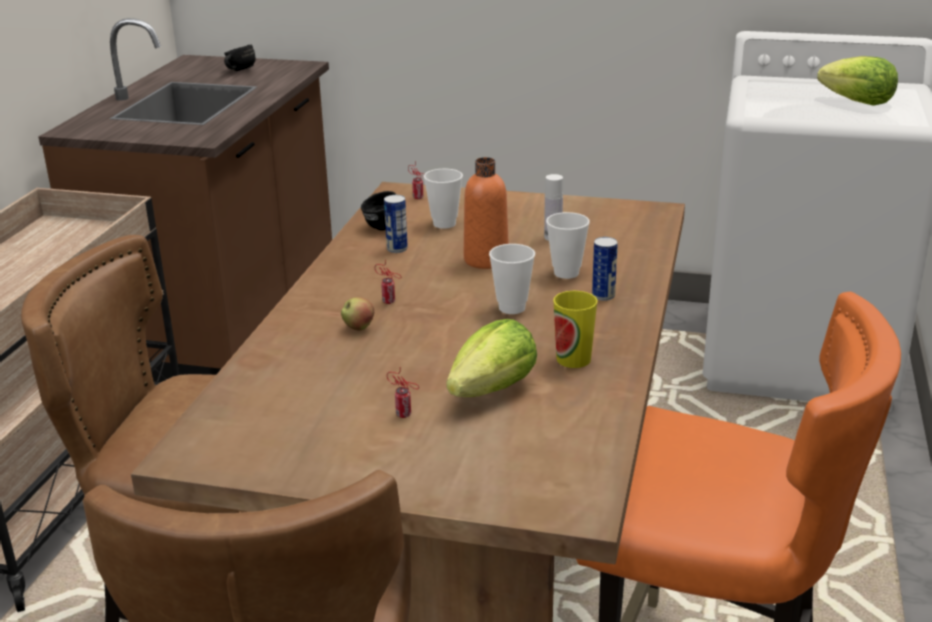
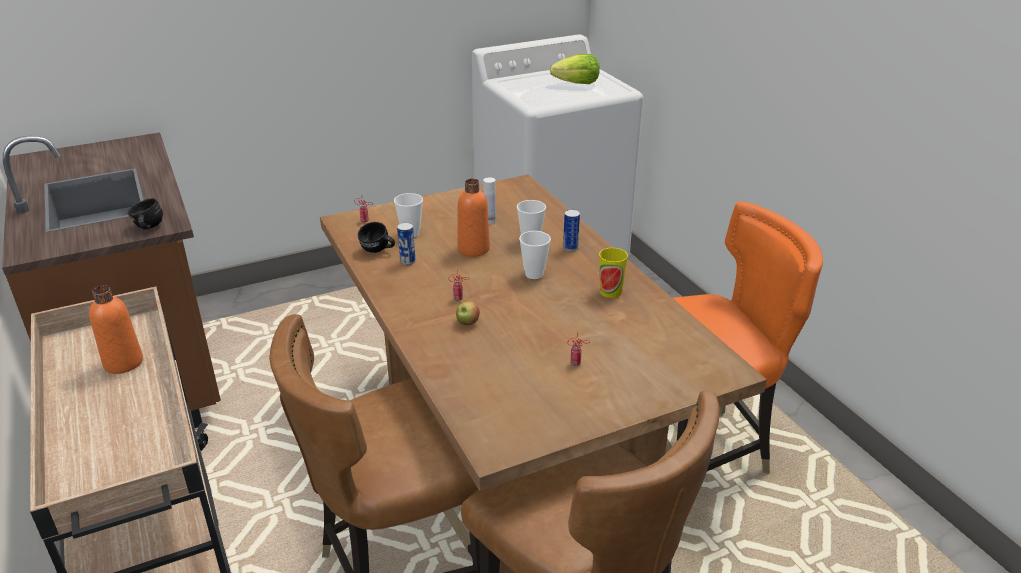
camera: 40 degrees left, 5 degrees up
(61, 257) = (123, 363): none -> orange bottle
(238, 71) = (93, 159): black mug -> black mug (147, 228)
(493, 390) = (598, 327): lettuce -> none

